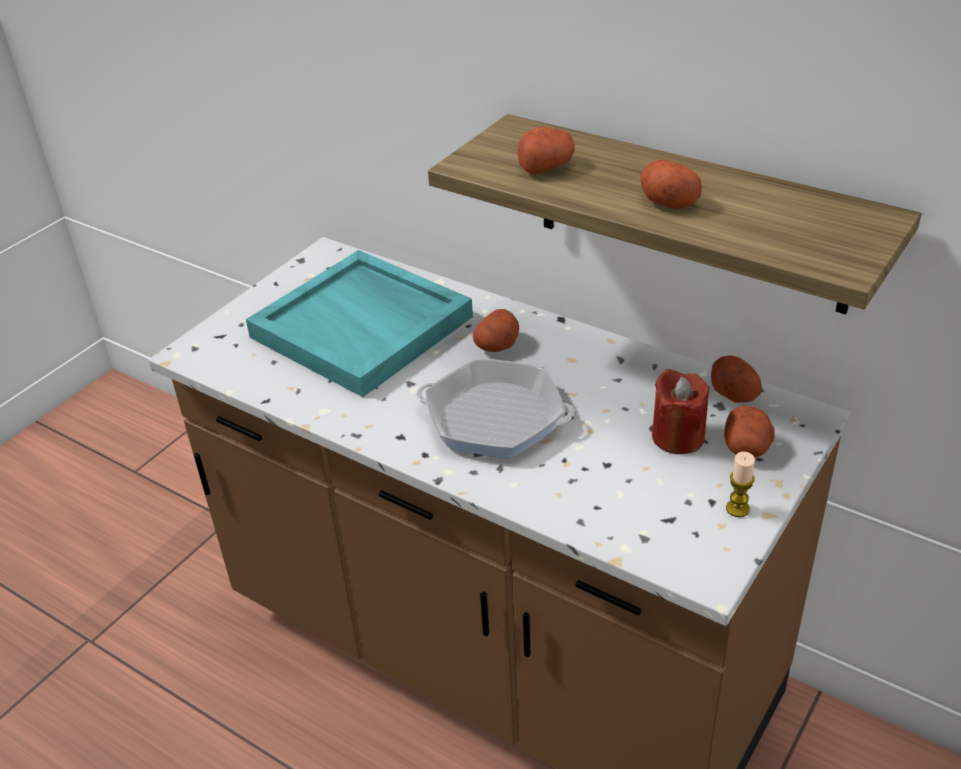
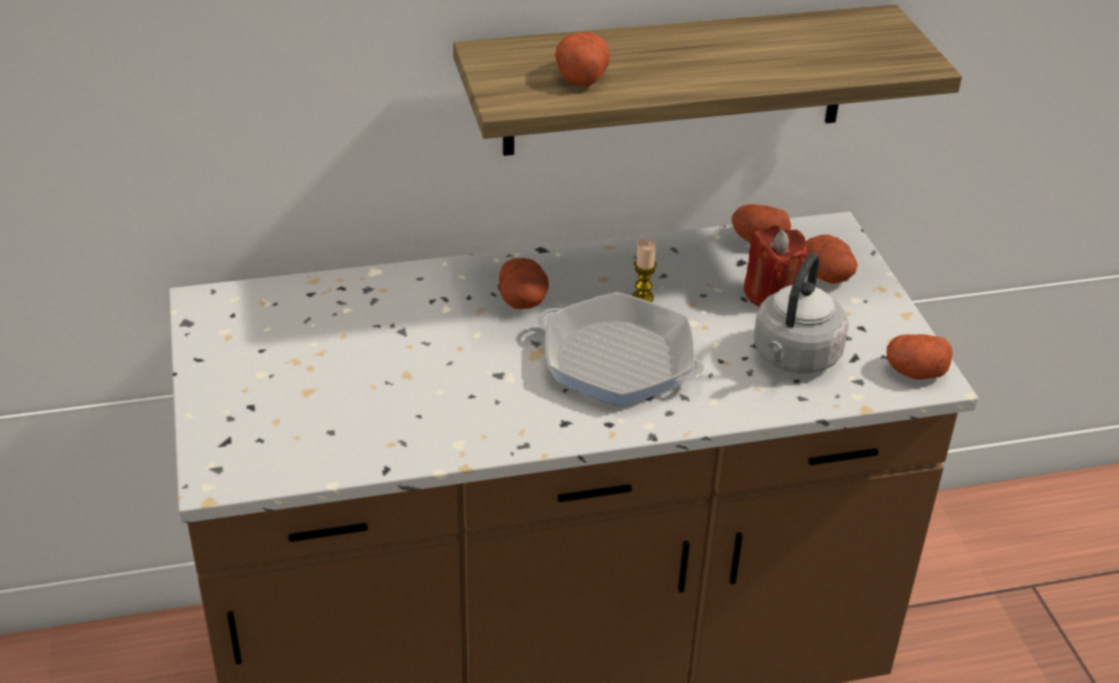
camera: 50 degrees left, 0 degrees up
(364, 327) = (370, 350): turquoise tray -> none
(495, 418) = (618, 361): frying pan -> frying pan turned 60 degrees clockwise
(621, 491) = (794, 358): none -> grey kettle
(666, 201) = (726, 65): potato -> potato (914, 371)
(737, 509) = (883, 322): candle -> candle (642, 297)

